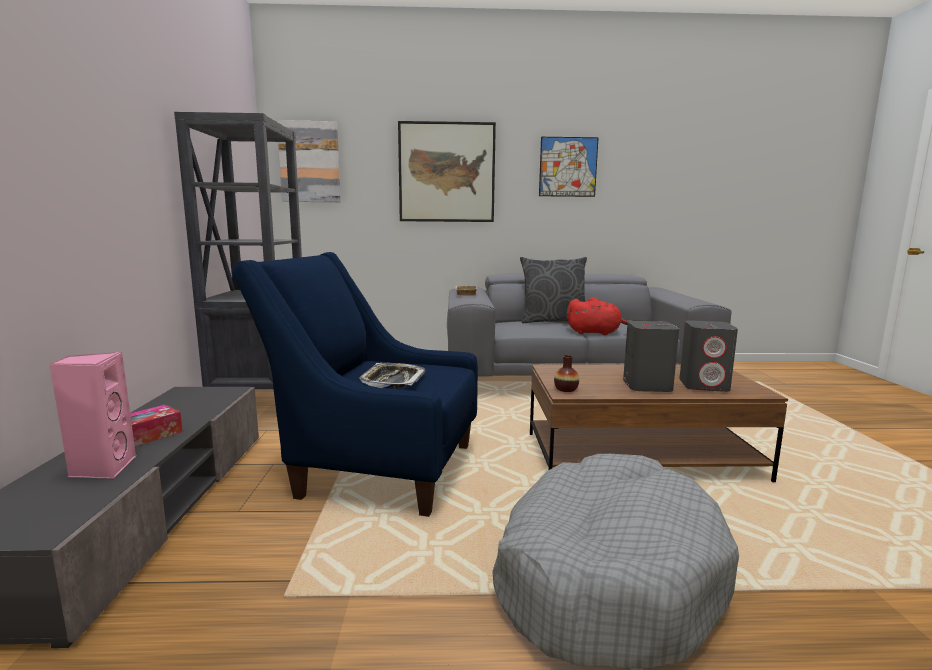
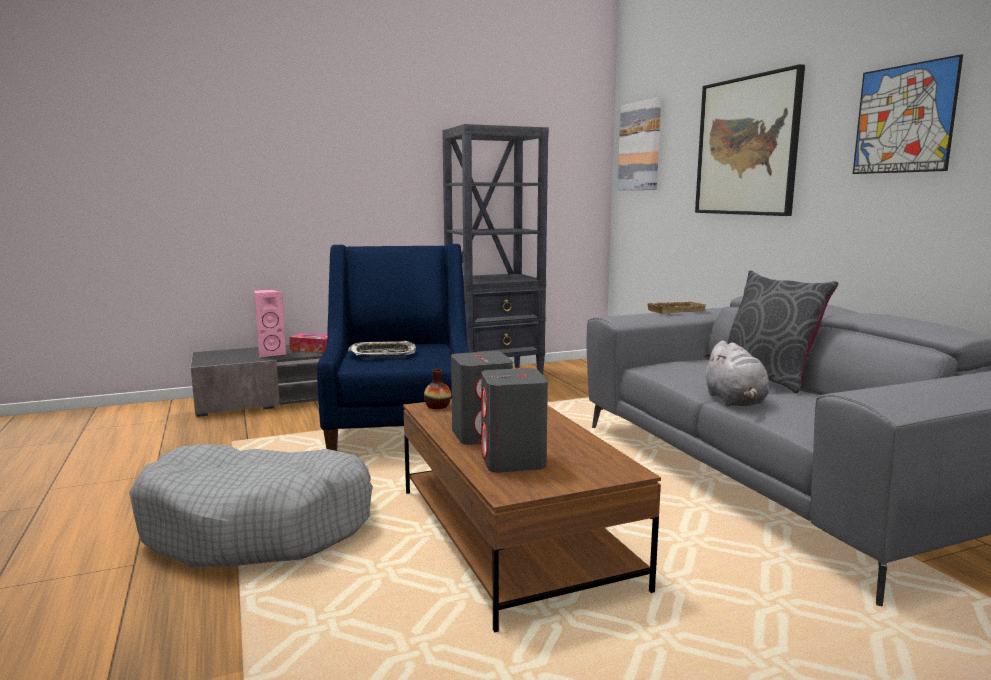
camera: 70 degrees right, 0 degrees up
(595, 333) = (735, 401): red plush toy -> grey plush toy

